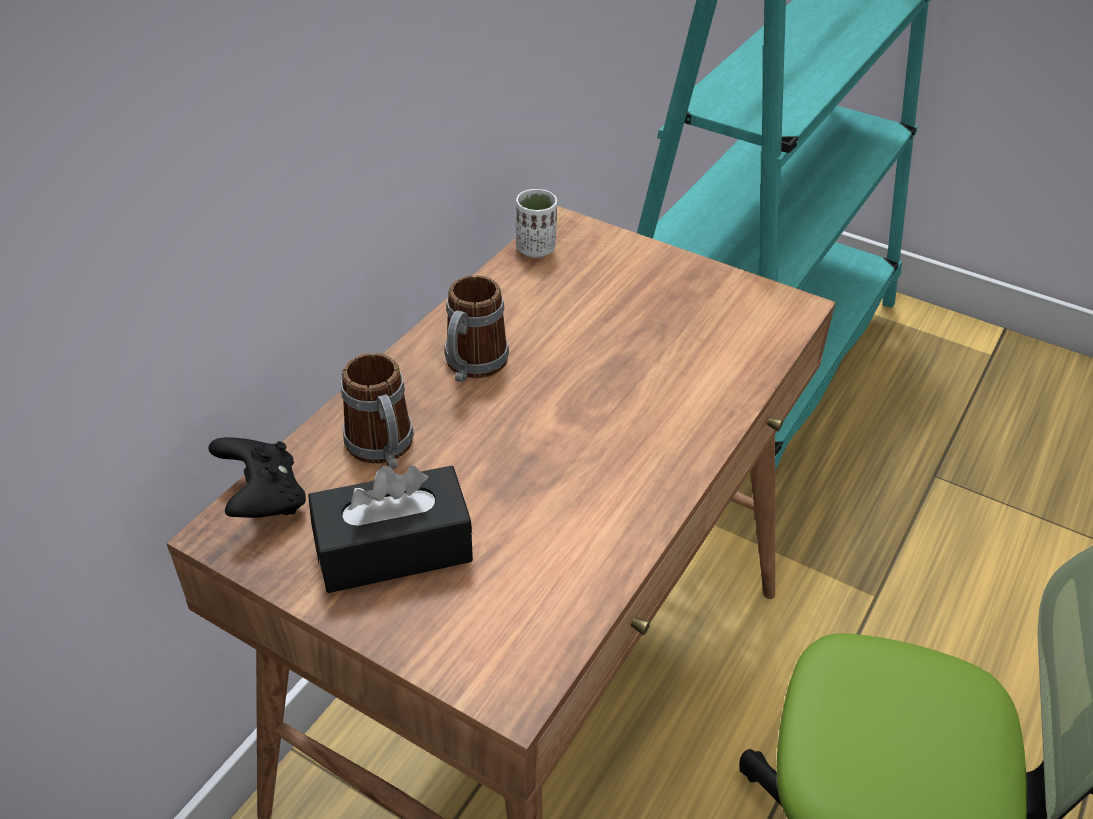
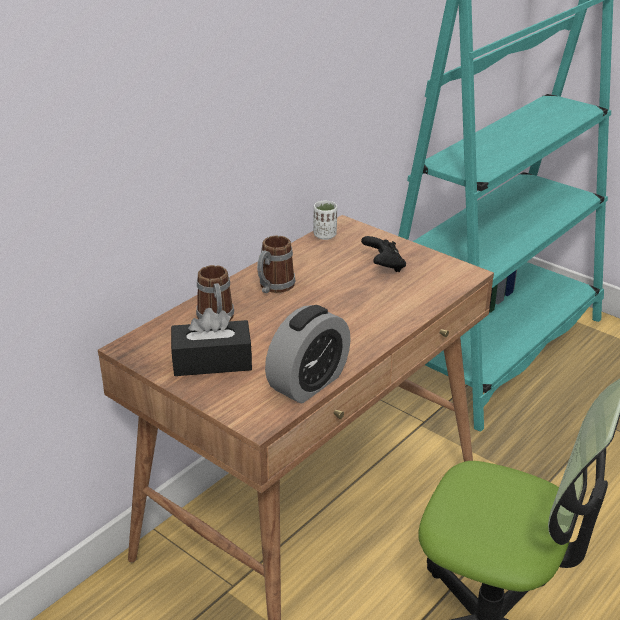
camera: 10 degrees right, 10 degrees down
(263, 499) = (149, 336): black game controller -> black game controller (384, 266)
(584, 581) = (308, 383): none -> alarm clock

